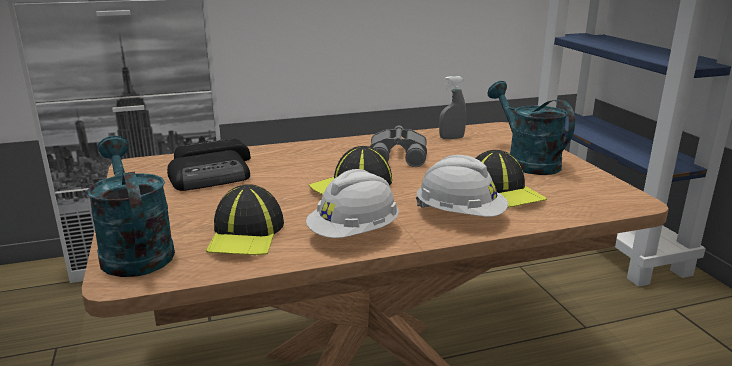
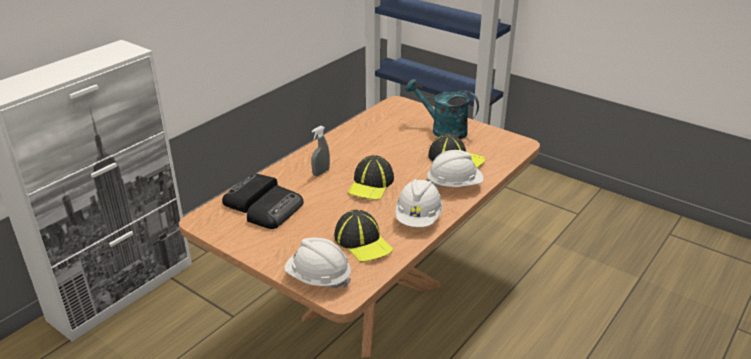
camera: 35 degrees left, 10 degrees up
(134, 250) = (318, 278): turquoise watering can -> white hard hat
(399, 155) = (366, 149): grey binoculars -> none
(451, 138) = (378, 122): grey spray bottle -> grey spray bottle (321, 172)

